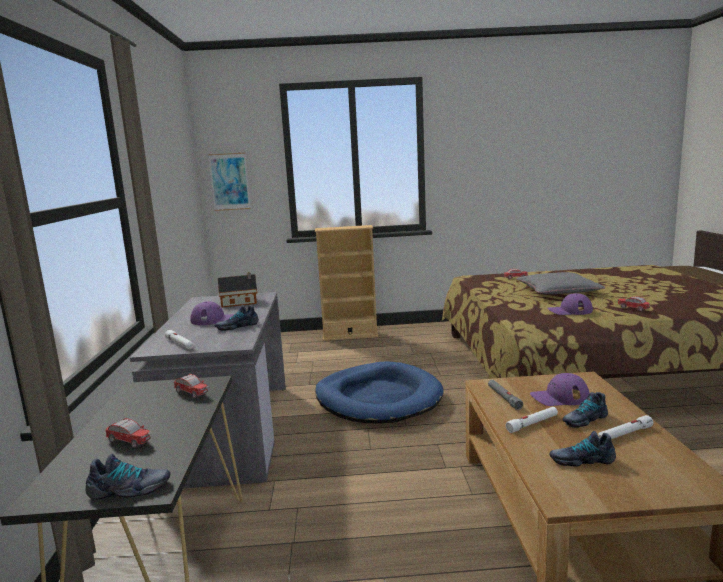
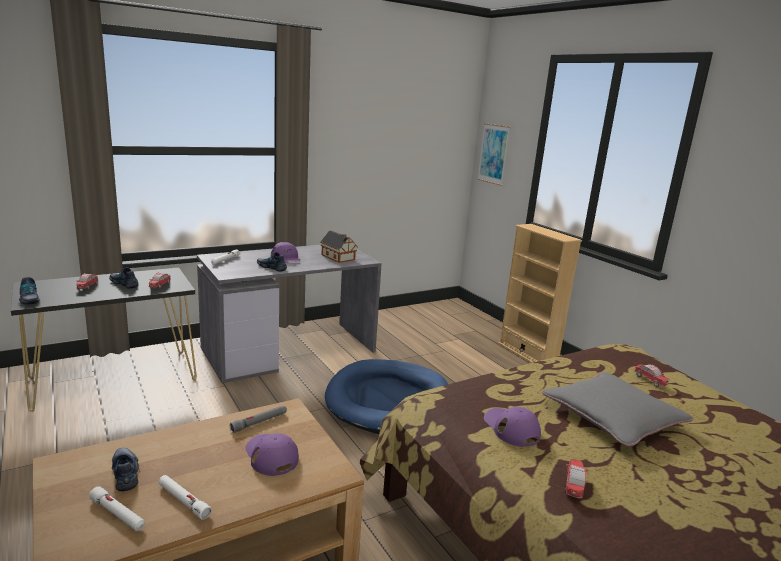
camera: 60 degrees right, 5 degrees up
(532, 423) = (201, 442): white flashlight -> white flashlight (118, 514)
(584, 419) = (216, 473): shoe -> shoe (124, 283)

